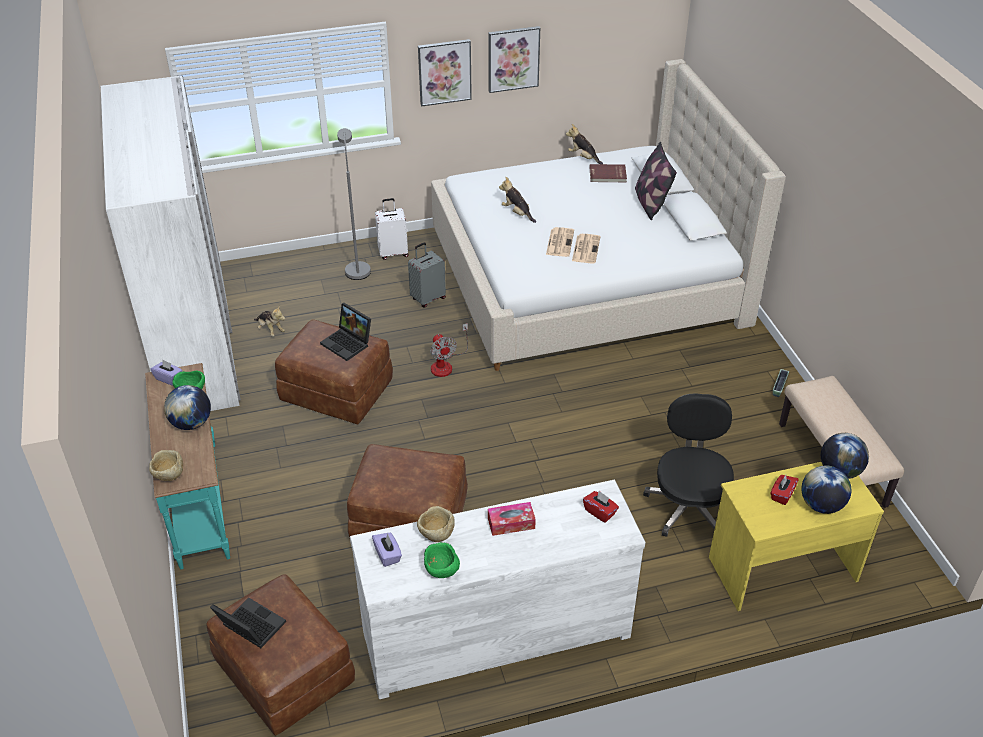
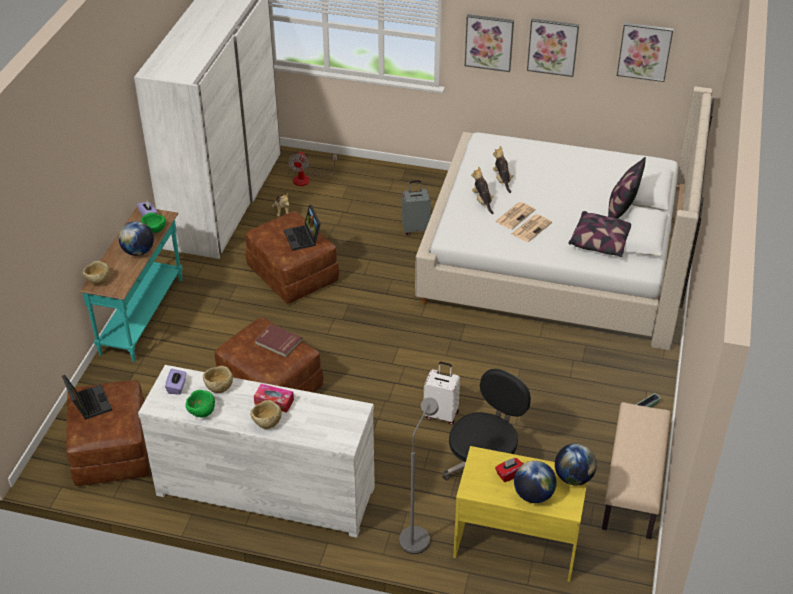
camera: 30 degrees right, 0 degrees up
(357, 267) = (382, 185): grey floor lamp -> grey floor lamp (417, 534)
(393, 253) = (418, 183): white suitcase -> white suitcase (441, 414)
(446, 364) = (388, 285): fan -> fan (307, 179)
(524, 550) = (266, 423): none -> beige bowl
(583, 158) = (599, 152): plush toy -> plush toy (482, 201)
(600, 512) = (341, 421): red tissue box -> none
(607, 38) = (644, 51): none -> picture
(607, 175) = (607, 173): red book -> red book (278, 342)
(659, 239) = (601, 242): none -> pillow

